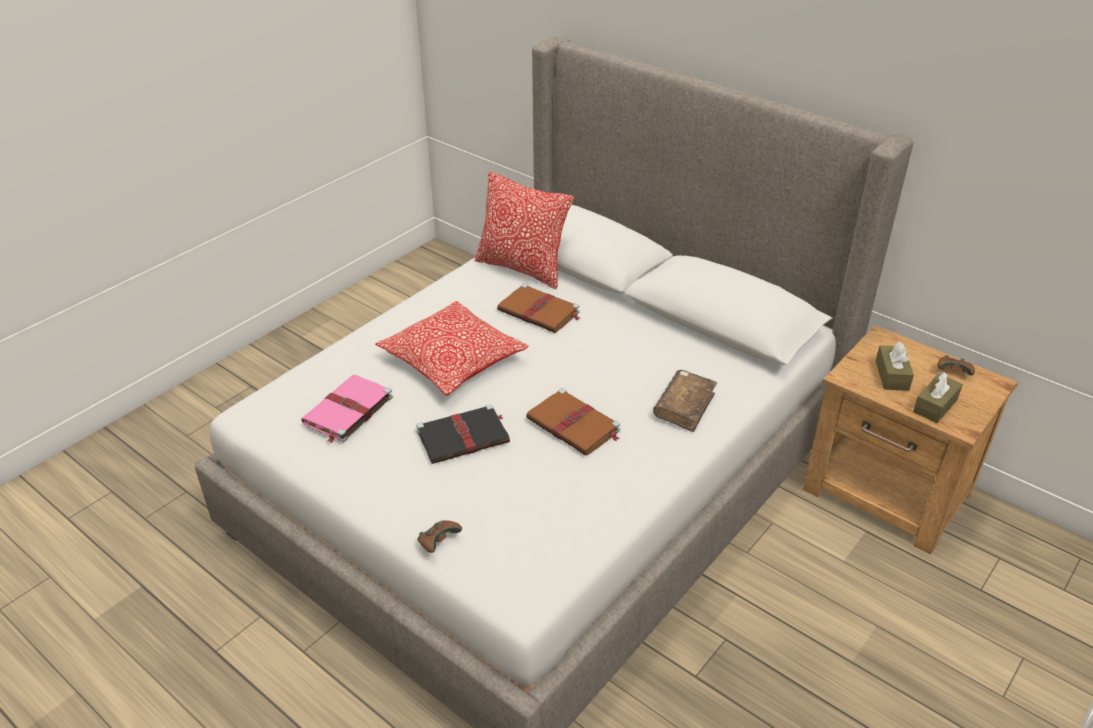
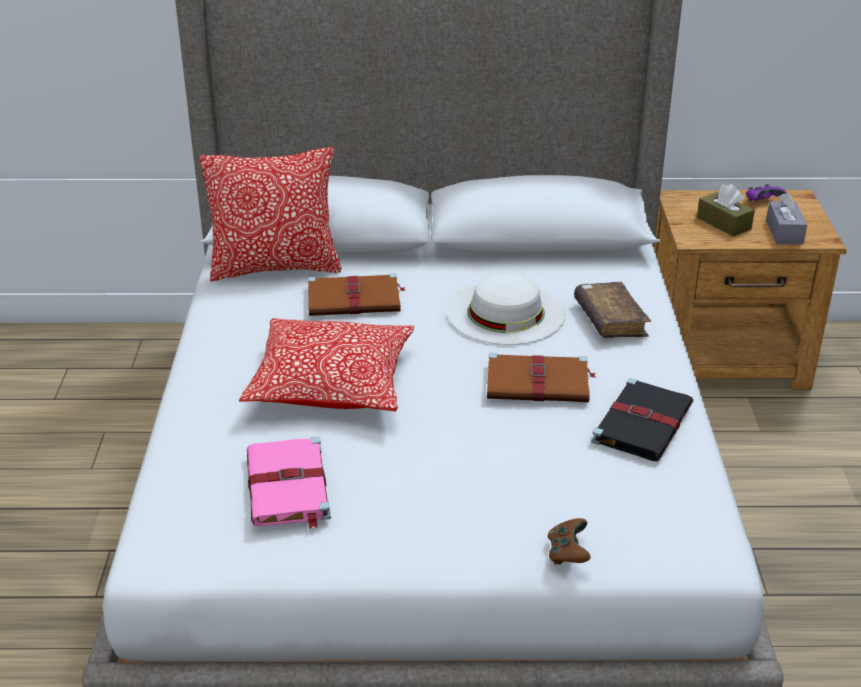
camera: 40 degrees left, 5 degrees down
(464, 437) = (448, 447): black book -> black book (643, 422)
(621, 366) = (506, 312): none -> white hat
(935, 406) = (784, 232): brown tissue box -> grey tissue box
(953, 372) = (762, 202): brown game controller -> purple game controller

